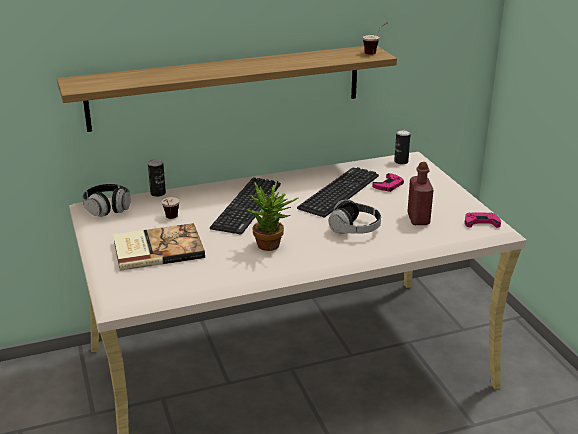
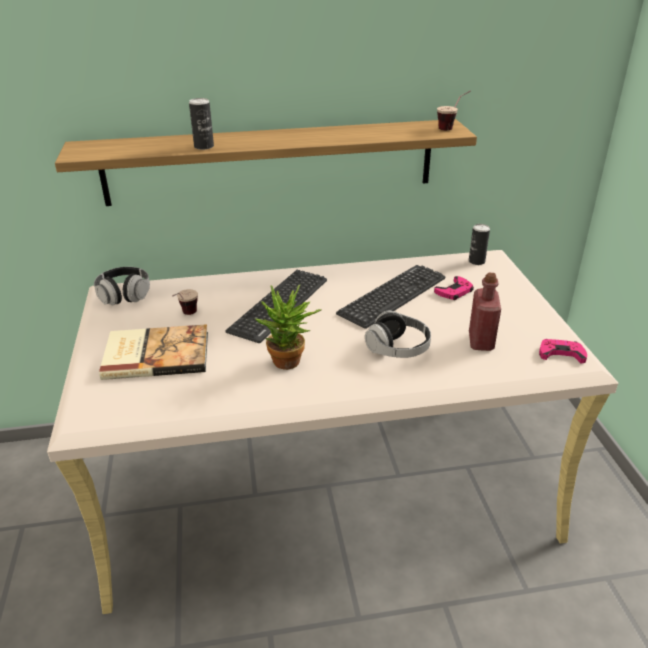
camera: 10 degrees right, 5 degrees up
(158, 193) = (186, 281): can -> can (204, 146)

